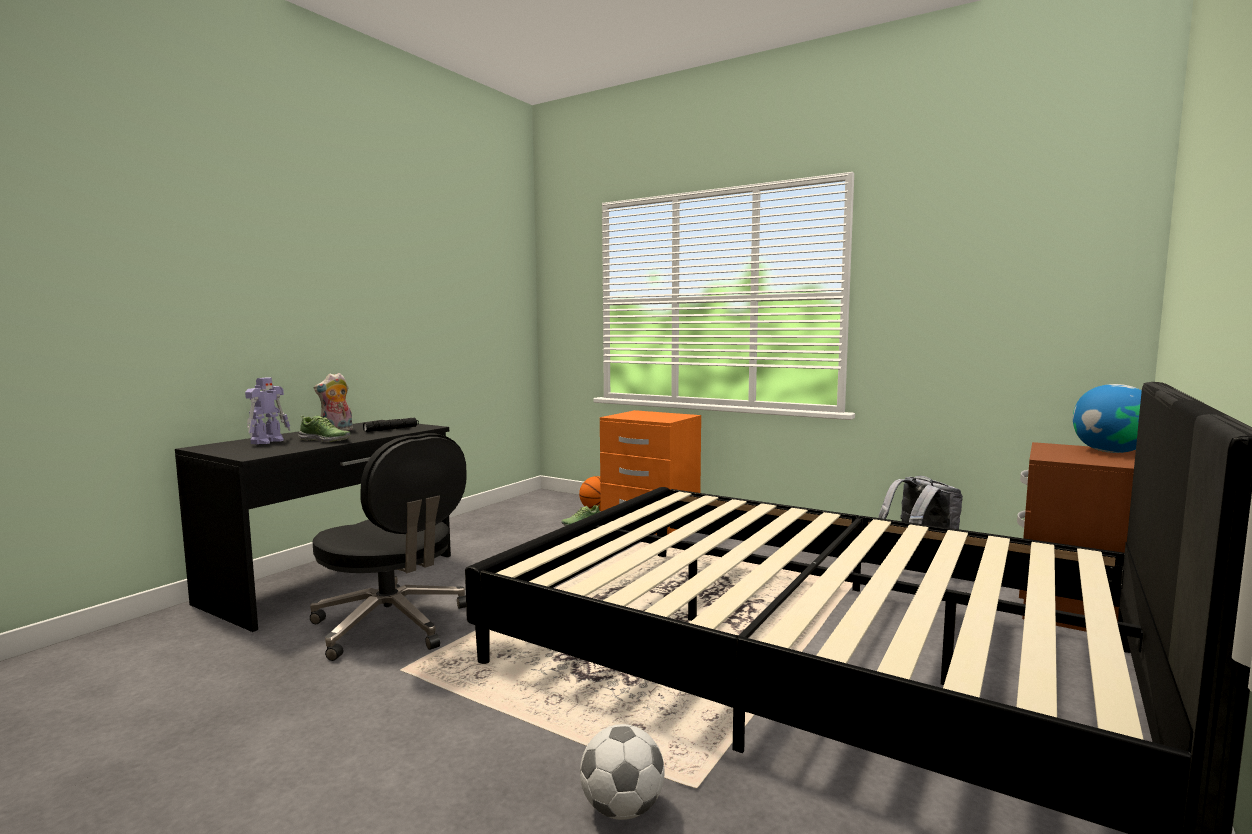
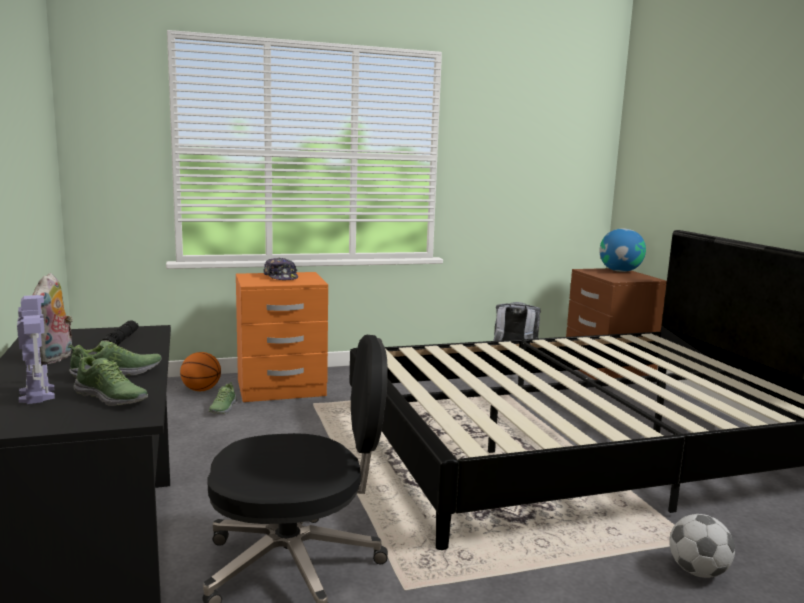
camera: 50 degrees left, 5 degrees up
(278, 448) = (111, 398): none -> shoe
(654, 415) = (281, 277): none -> cap

